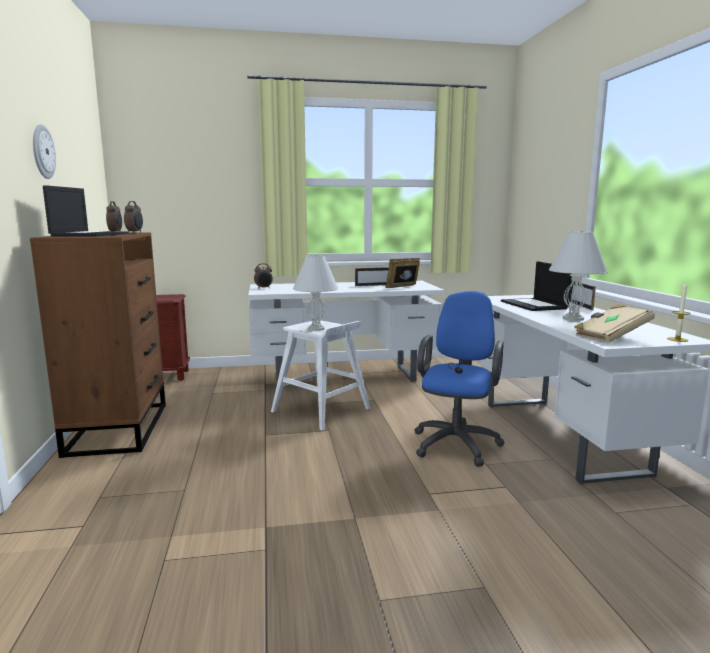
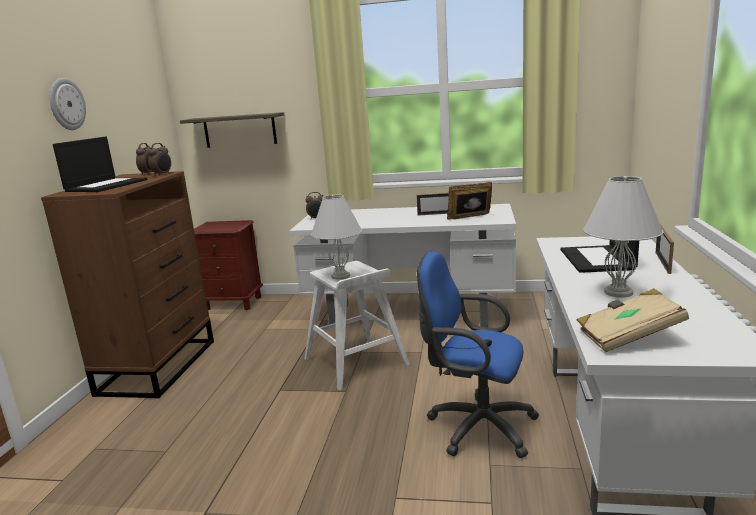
camera: 20 degrees right, 5 degrees up
(177, 207) = (240, 130): none -> shelf
(457, 442) = (476, 426): blue office chair -> blue office chair turned 105 degrees counterclockwise
(677, 339) = (724, 352): candle -> none

